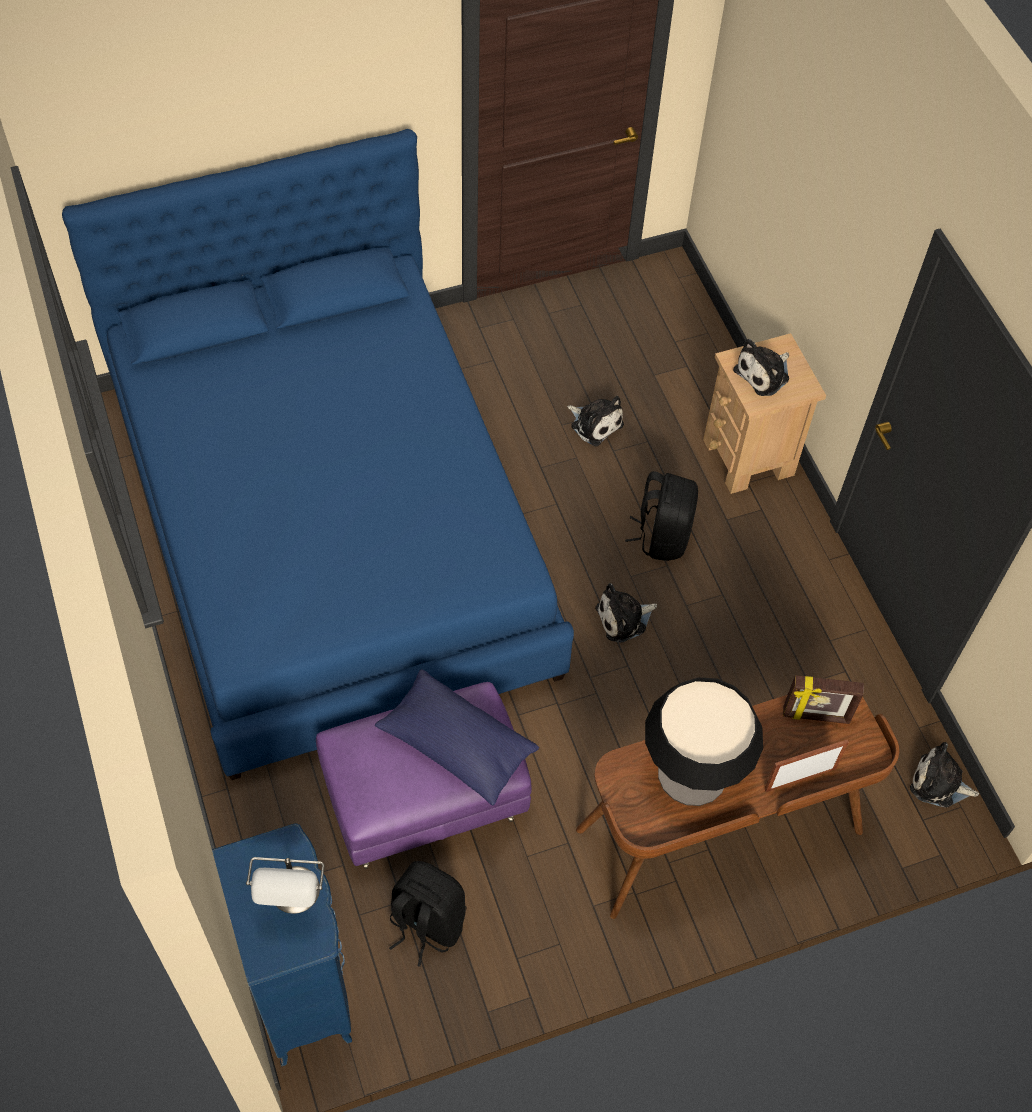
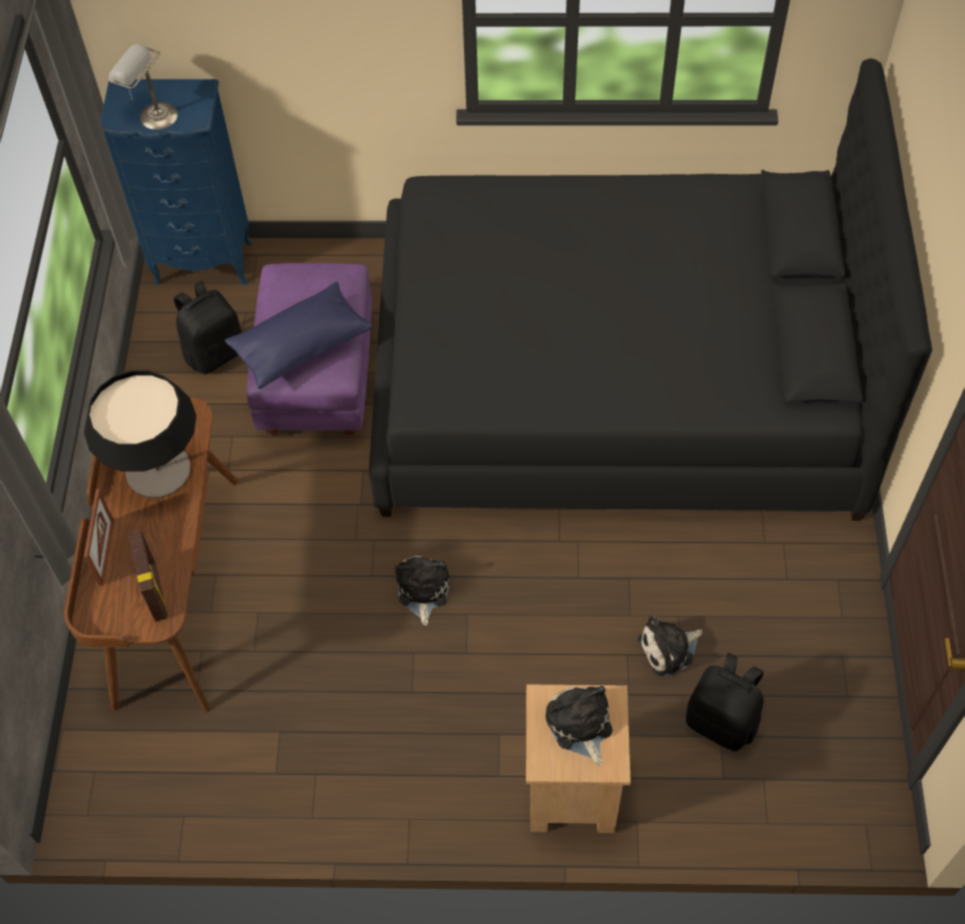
camera: 115 degrees right, 0 degrees up
(332, 529) = (617, 382): blue bed -> black bed
(662, 536) = (502, 661): black backpack -> black backpack (722, 721)
(816, 716) = (156, 591): picture frame -> picture frame turned 135 degrees clockwise
(939, 783) = (119, 806): plush toy -> none

